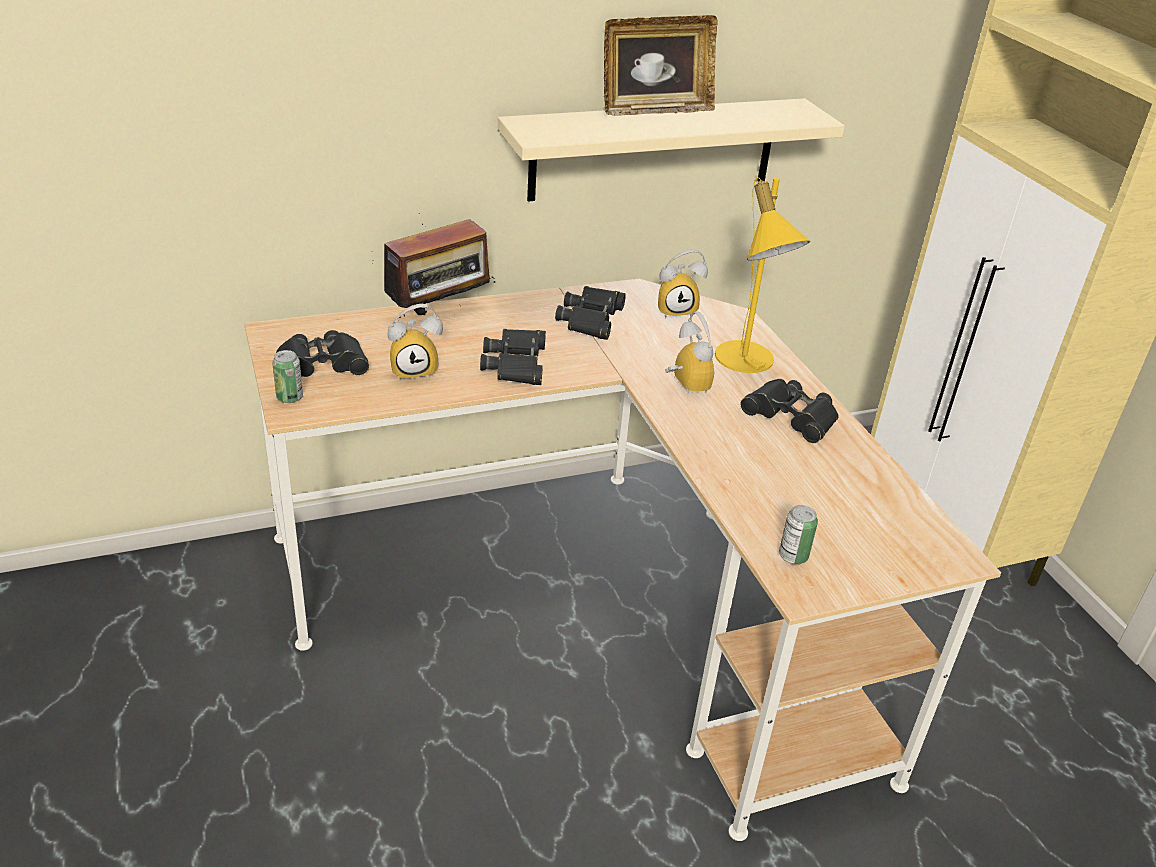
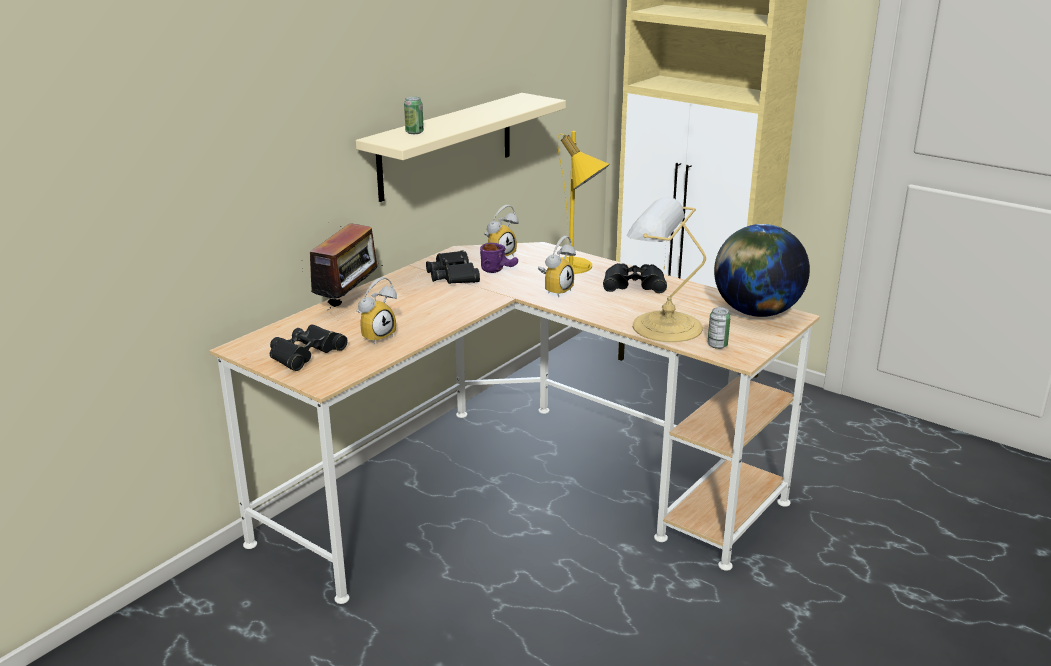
camera: 30 degrees left, 10 degrees down
(289, 397) = (310, 377): can -> can (414, 132)
(516, 364) = (438, 311): black binoculars -> none
(651, 331) = (499, 270): none -> purple mug
(655, 110) = (447, 115): picture frame -> none
(683, 386) = (555, 290): alarm clock -> alarm clock turned 90 degrees clockwise
(755, 495) = (663, 326): none -> table lamp
(909, 527) = (756, 312): none -> globe

